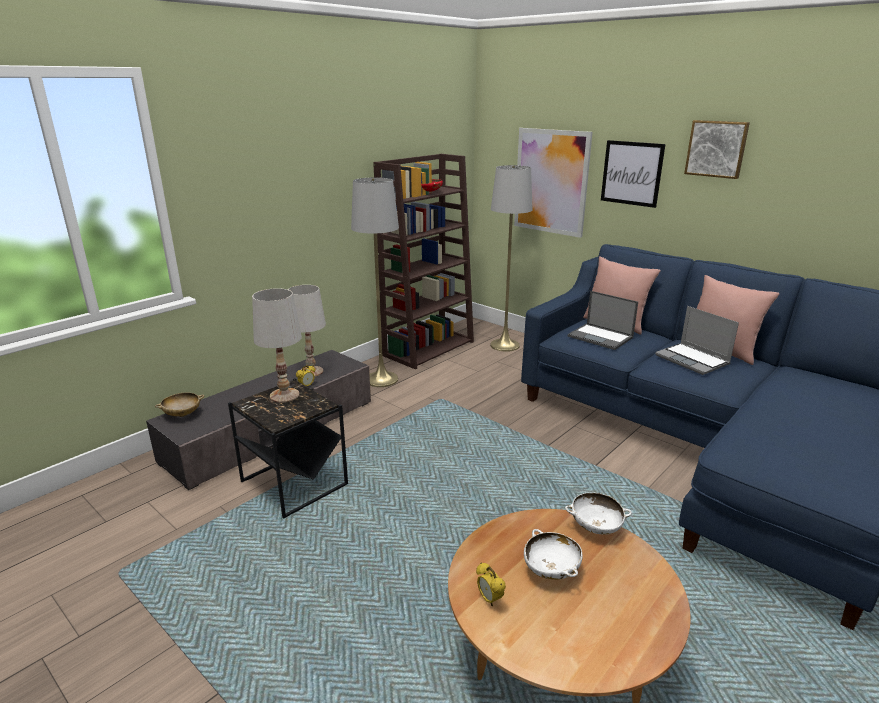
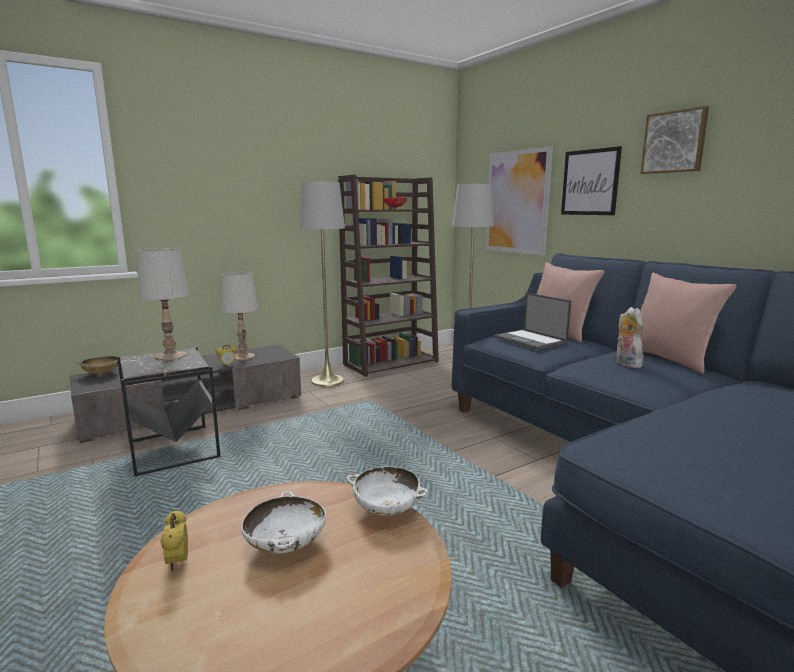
camera: 15 degrees right, 10 degrees down
(693, 360) = (625, 364): laptop -> plush toy

